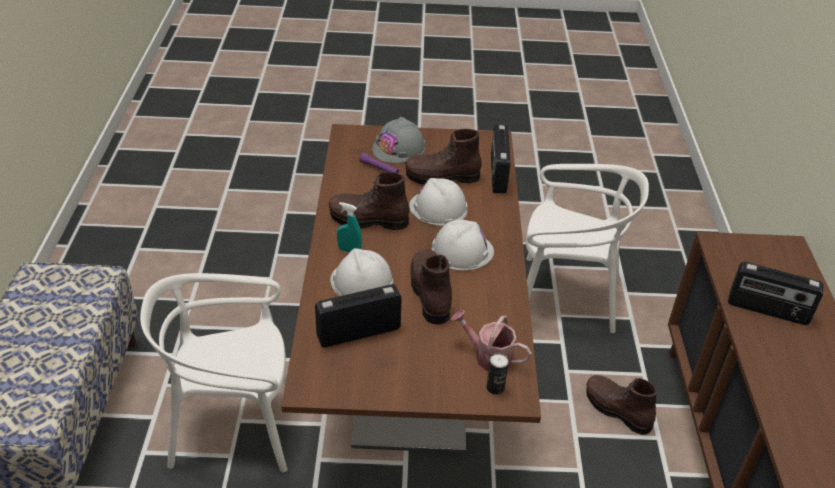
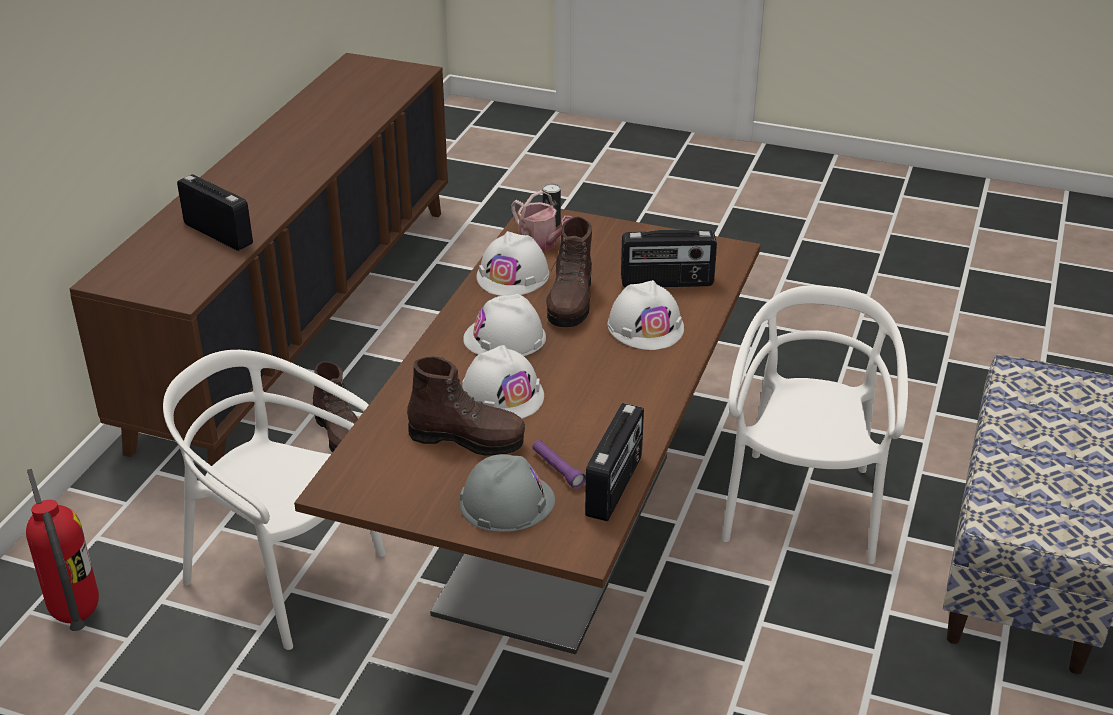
camera: 160 degrees left, 5 degrees down
(233, 426) = (803, 508): white chair -> white chair turned 90 degrees counterclockwise
(349, 250) = (648, 362): turquoise spray bottle -> none
(368, 220) = (608, 395): brown boot -> none
(492, 313) = (513, 275): none -> white hard hat
(497, 174) = (380, 428): radio -> radio (615, 486)
(656, 252) = (75, 615): none -> fire extinguisher

